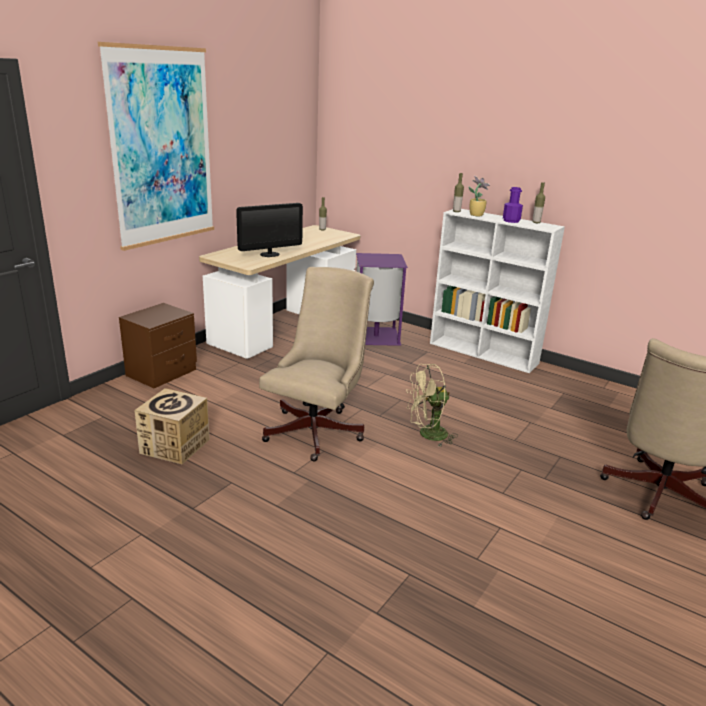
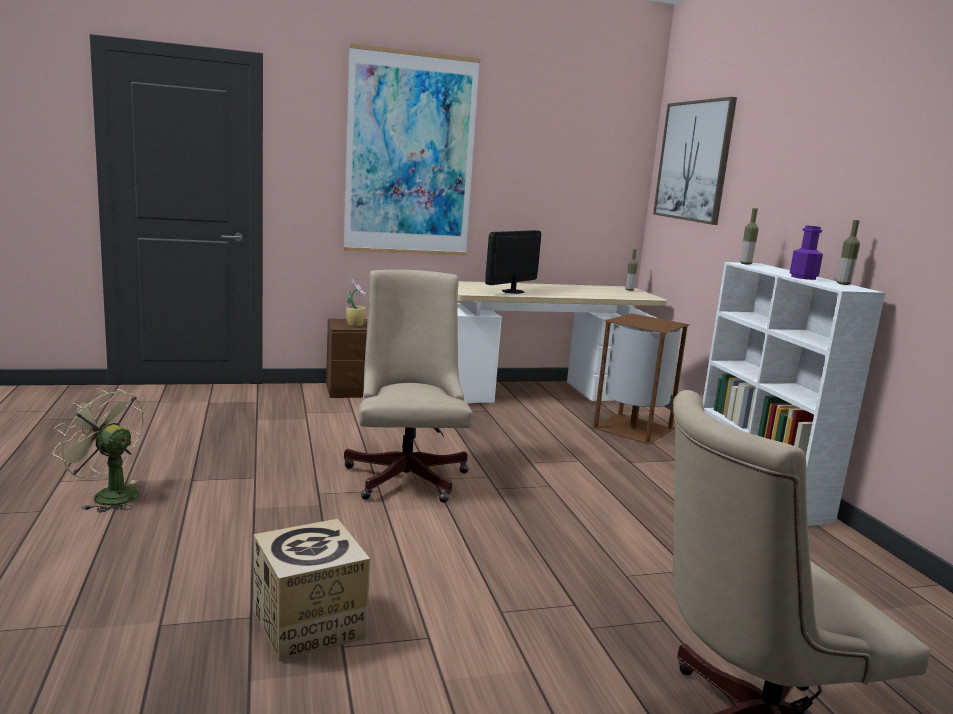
camera: 40 degrees right, 10 degrees down
(175, 446) = (265, 438): cardboard box -> cardboard box (309, 625)
(269, 254) = (513, 291): monitor -> monitor turned 120 degrees clockwise
(318, 430) = (407, 474): beige office chair -> beige office chair turned 75 degrees counterclockwise
(368, 127) = (693, 161): none -> picture
(375, 336) = (631, 428): purple trash can -> brown trash can
(427, 435) = (517, 524): beige fan -> beige fan (107, 495)
(476, 215) = (765, 268): potted plant -> potted plant (355, 324)

